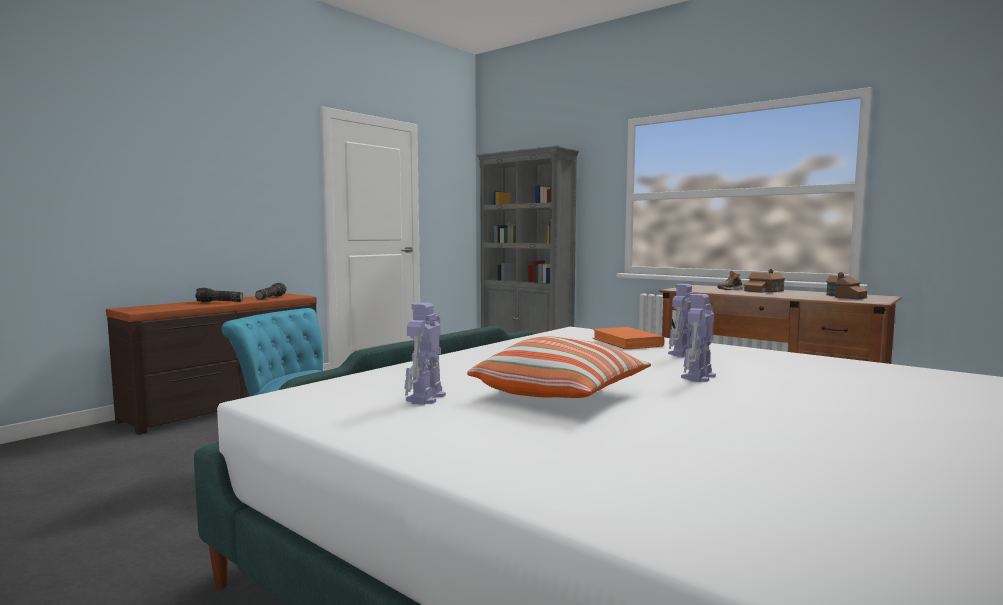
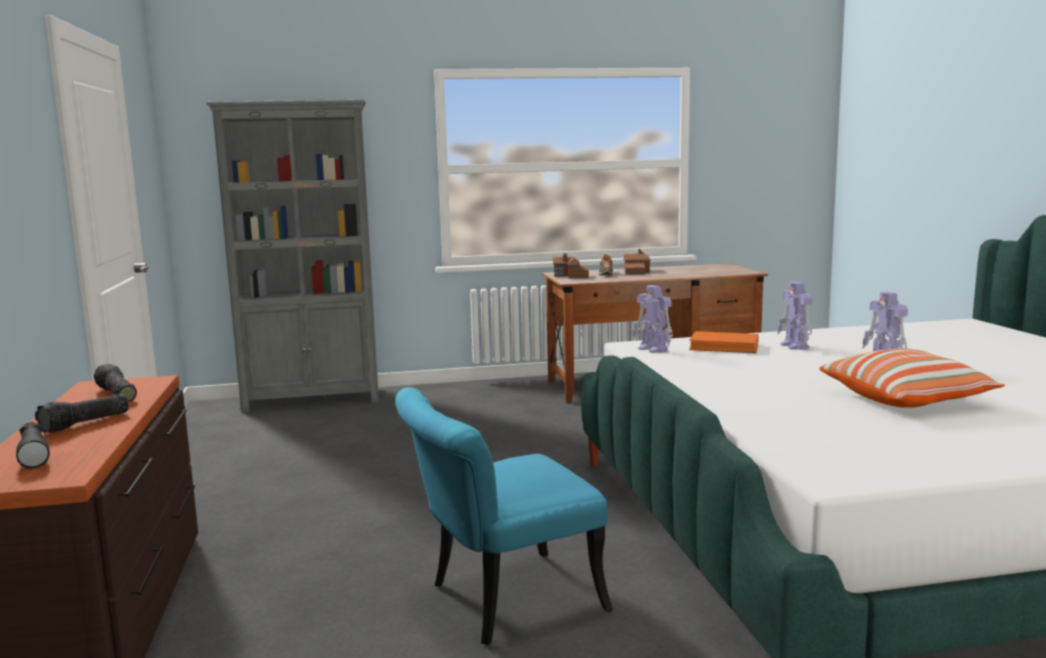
camera: 50 degrees left, 5 degrees up
(169, 305) = (33, 454): none -> black flashlight
(425, 398) = (880, 432): toy robot -> toy robot (653, 349)
(844, 297) = (711, 269): toy house -> toy house (571, 276)

